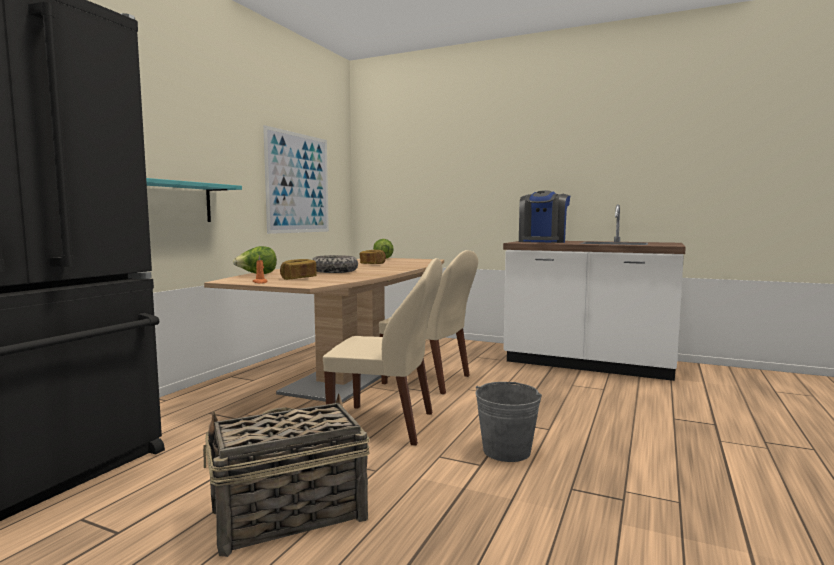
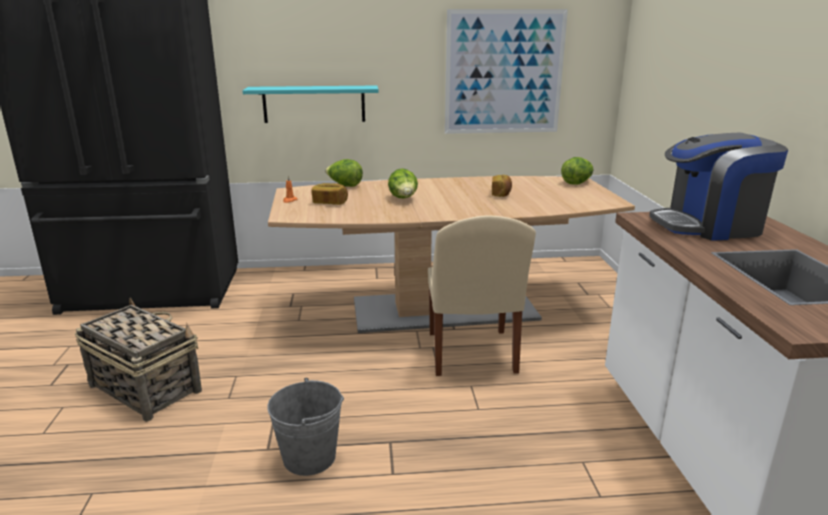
camera: 60 degrees right, 15 degrees up
(334, 271) = (403, 199): bowl -> lettuce
(386, 425) = (325, 371): beige chair -> none

